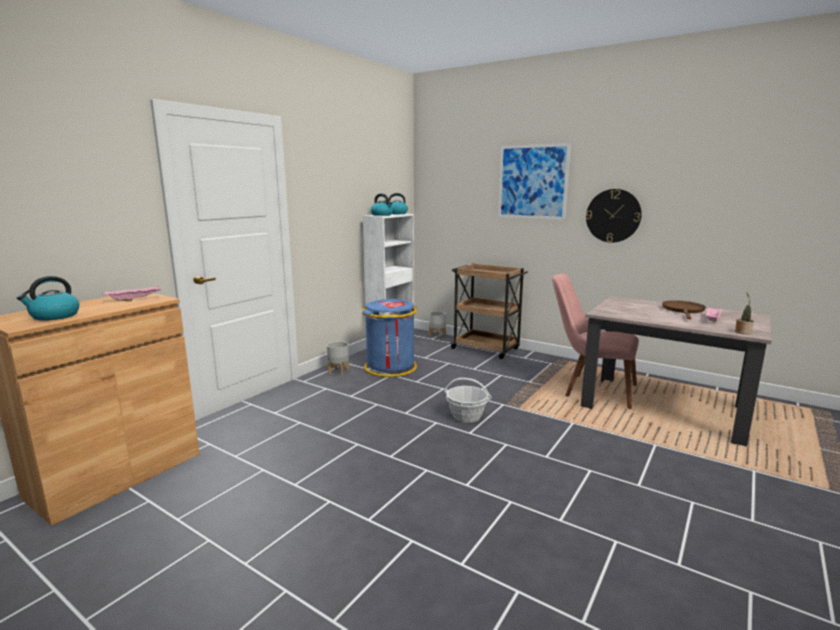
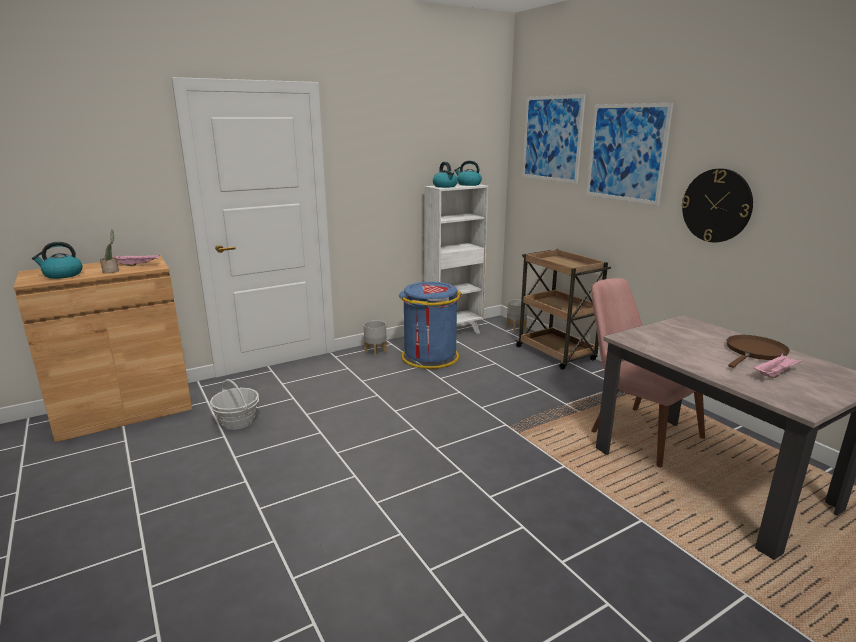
camera: 25 degrees right, 5 degrees up
(460, 174) = (552, 138): none -> picture
(466, 416) = (452, 429): basket -> basket (237, 421)
(742, 332) = (788, 401): potted plant -> potted plant (112, 271)

